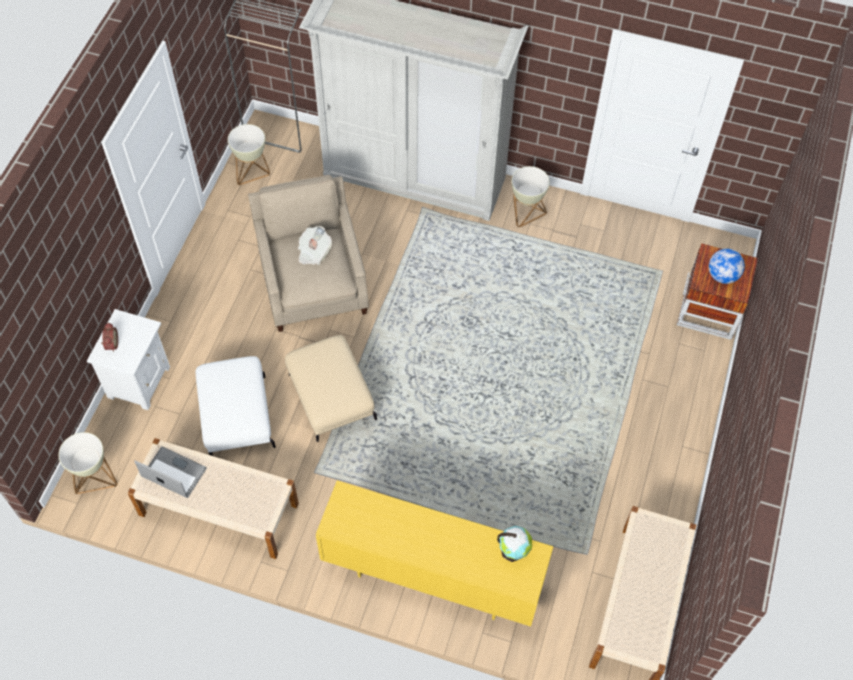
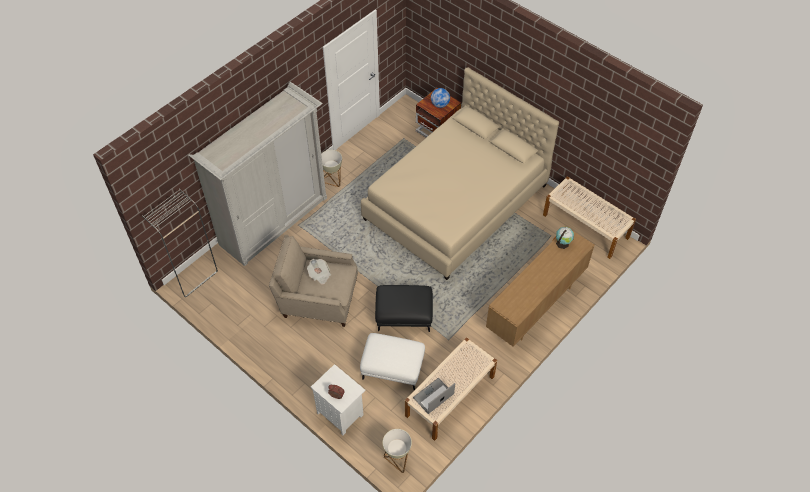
camera: 65 degrees left, 5 degrees down
(252, 172) = (216, 302): planter -> none
(330, 397) = (403, 315): beige ottoman -> black ottoman
(432, 576) = (535, 306): yellow dresser -> brown dresser
(577, 390) = (456, 202): none -> beige bed

